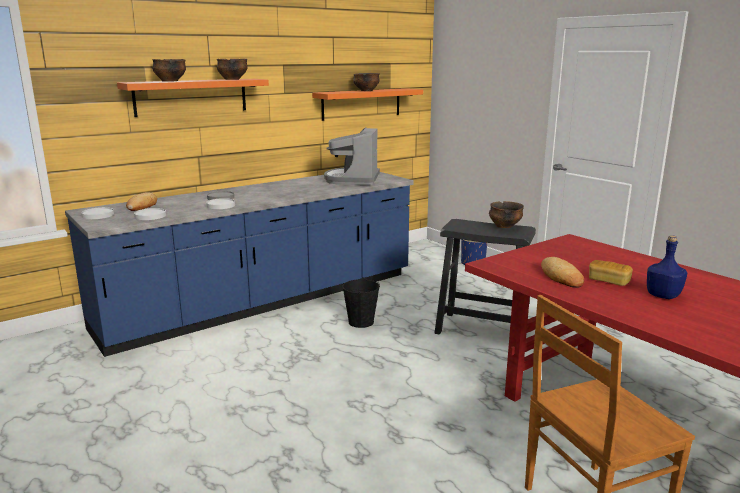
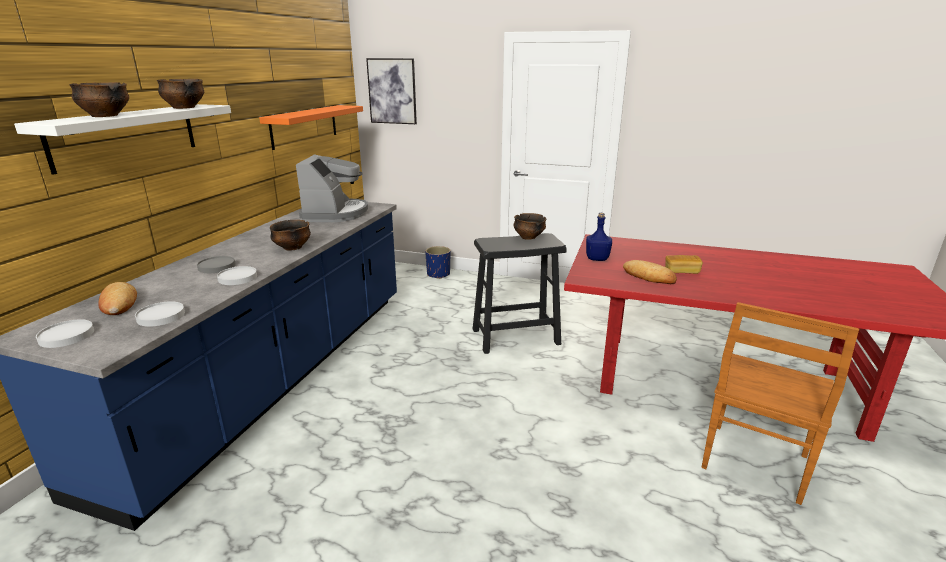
camera: 35 degrees left, 5 degrees up
(191, 97) = (126, 135): orange shelf -> white shelf
(353, 179) = (335, 214): coffee machine -> coffee machine turned 150 degrees counterclockwise
(360, 322) = (407, 364): black bucket -> none
(366, 91) = (314, 111): bowl -> bowl (292, 248)
(459, 77) = (392, 91): none -> picture
(663, 295) = (729, 274): blue bottle -> blue bottle (597, 258)

